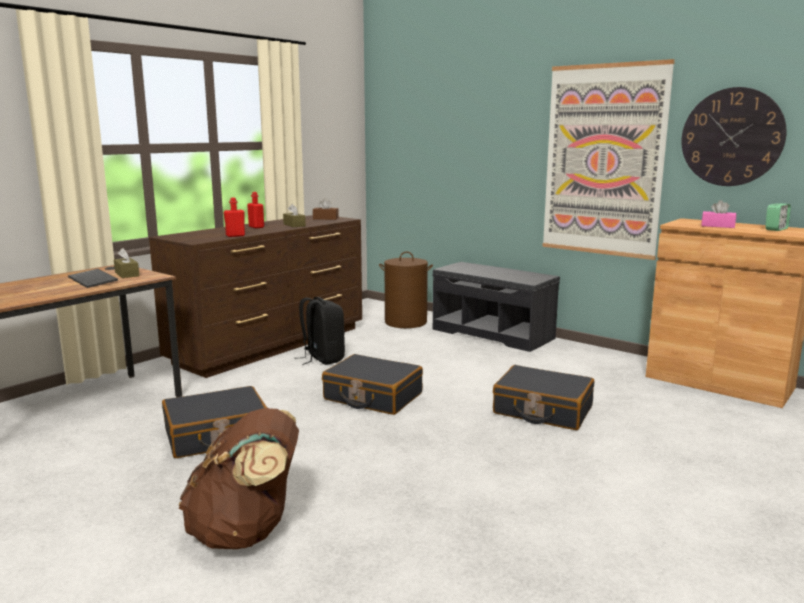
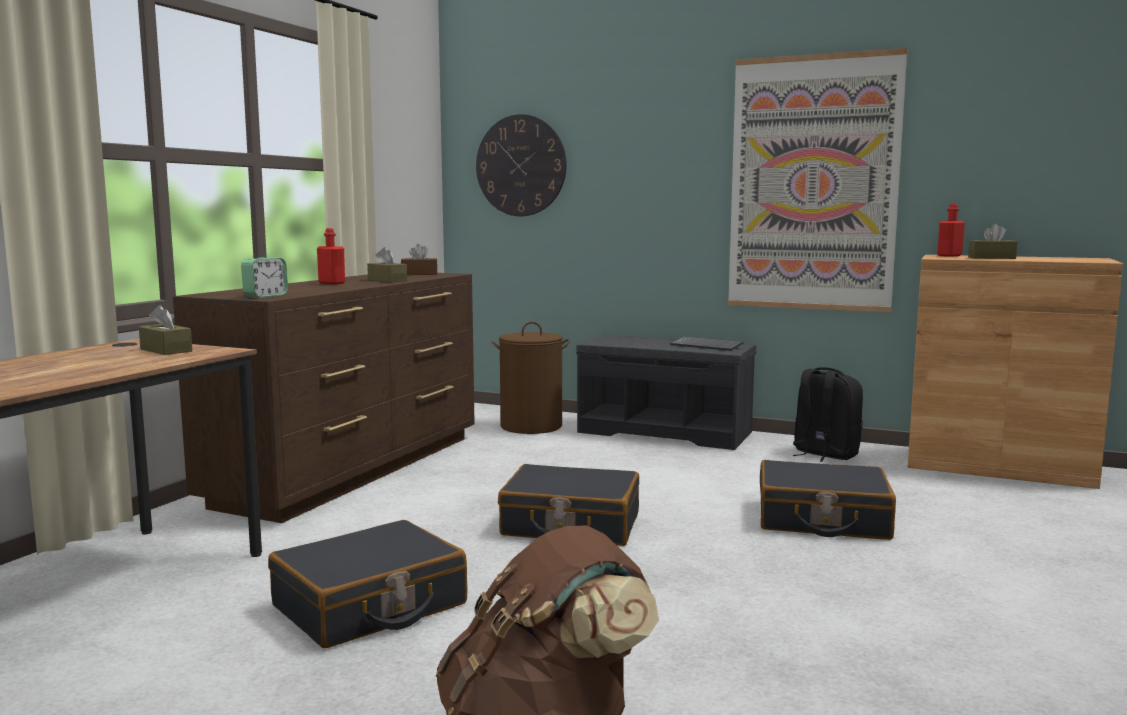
camera: 15 degrees left, 5 degrees down
(94, 280) = (117, 359): keyboard -> keyboard (707, 345)
(235, 235) = (319, 291): red bottle -> red bottle (949, 256)
(322, 359) = (449, 481): black backpack -> black backpack (824, 454)
(717, 226) = (991, 258): pink tissue box -> brown tissue box
(732, 137) = (988, 146): wall clock -> wall clock (521, 165)
(776, 229) = (1064, 258): alarm clock -> alarm clock (265, 296)

